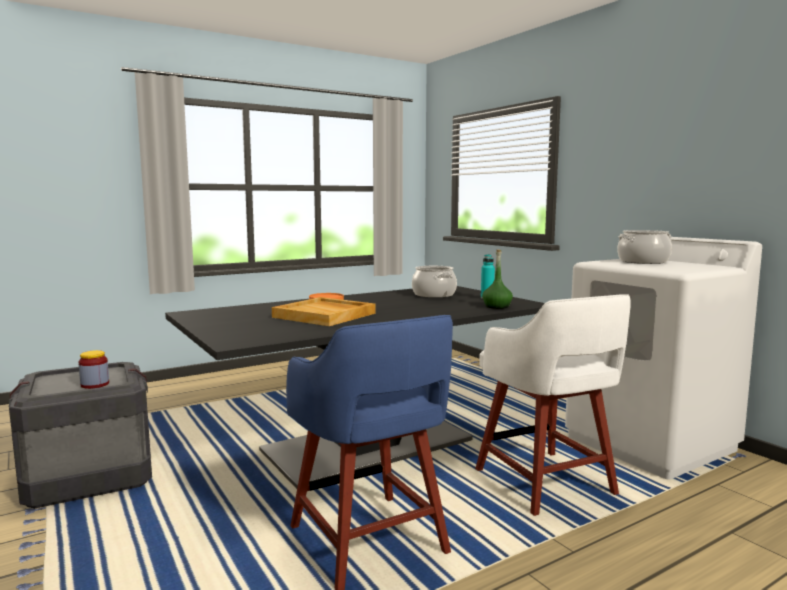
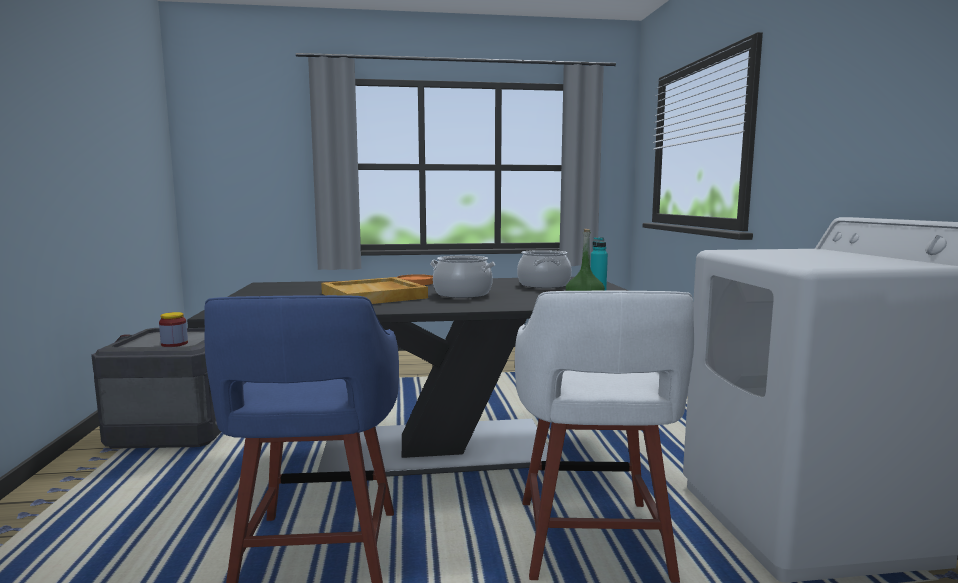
camera: 25 degrees right, 0 degrees up
(643, 261) = (806, 253): cooking pot -> cooking pot (463, 294)

